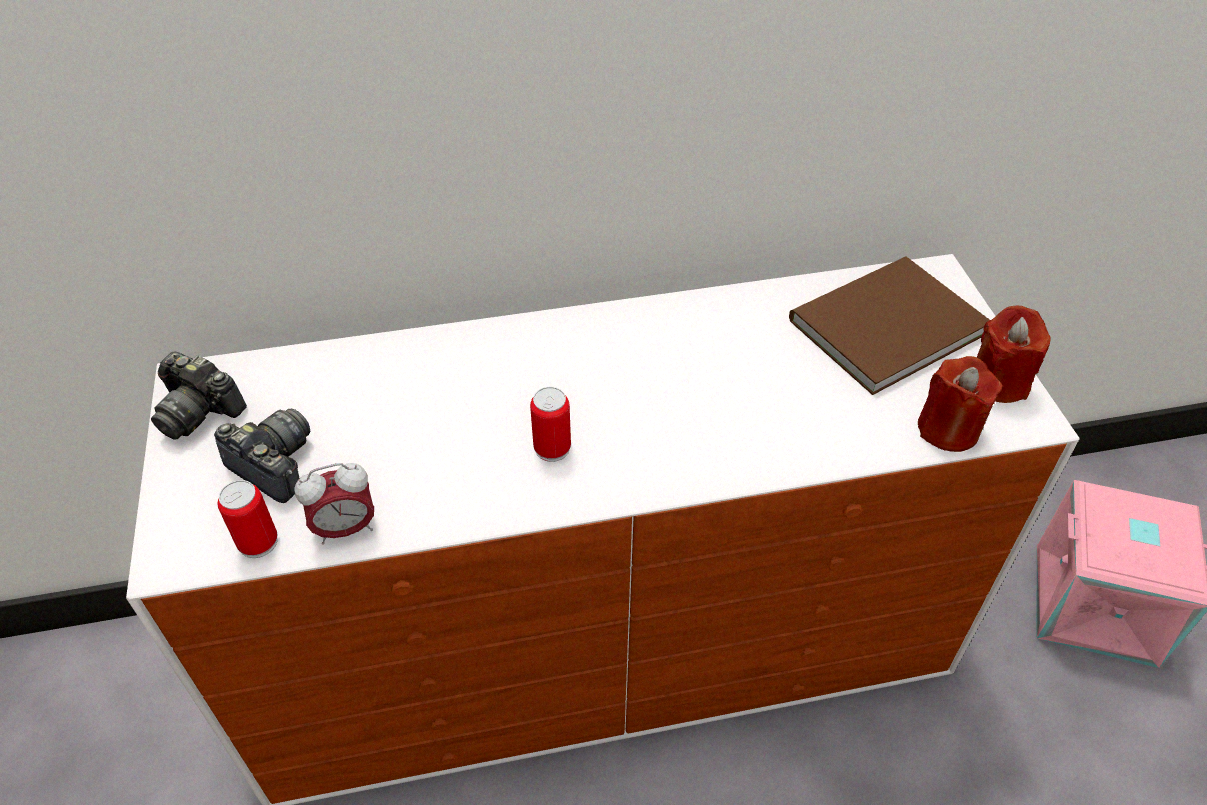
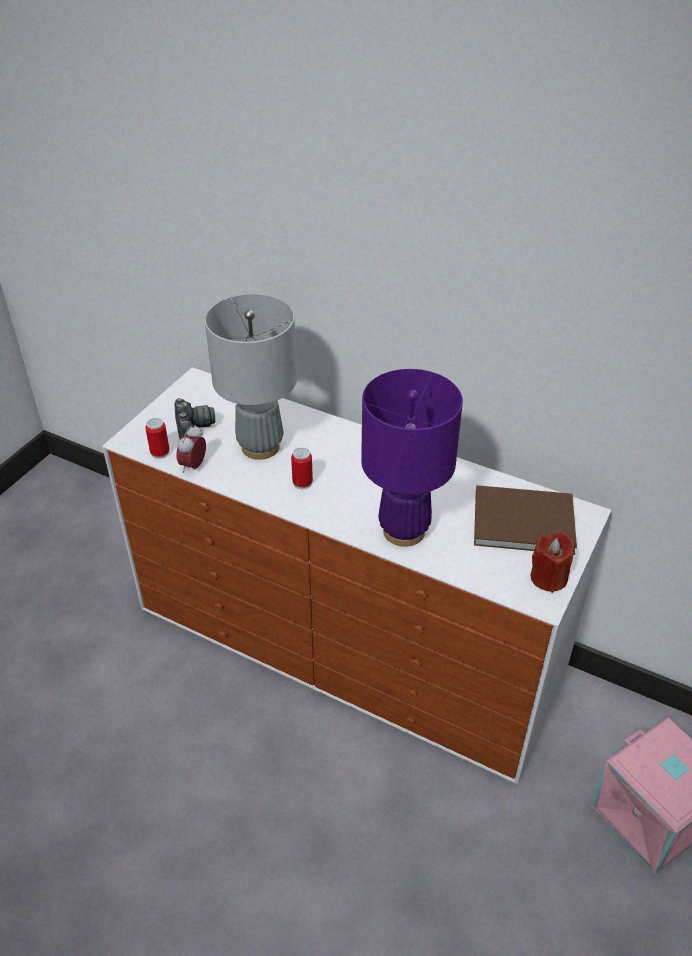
camera: 40 degrees right, 5 degrees down
(199, 410) = (188, 393): camera -> none
(345, 529) = (193, 466): alarm clock -> alarm clock turned 90 degrees clockwise
(423, 430) = (260, 447): none -> grey table lamp
(770, 432) = (404, 531): none -> purple table lamp
(948, 429) = (492, 580): red candle -> none

